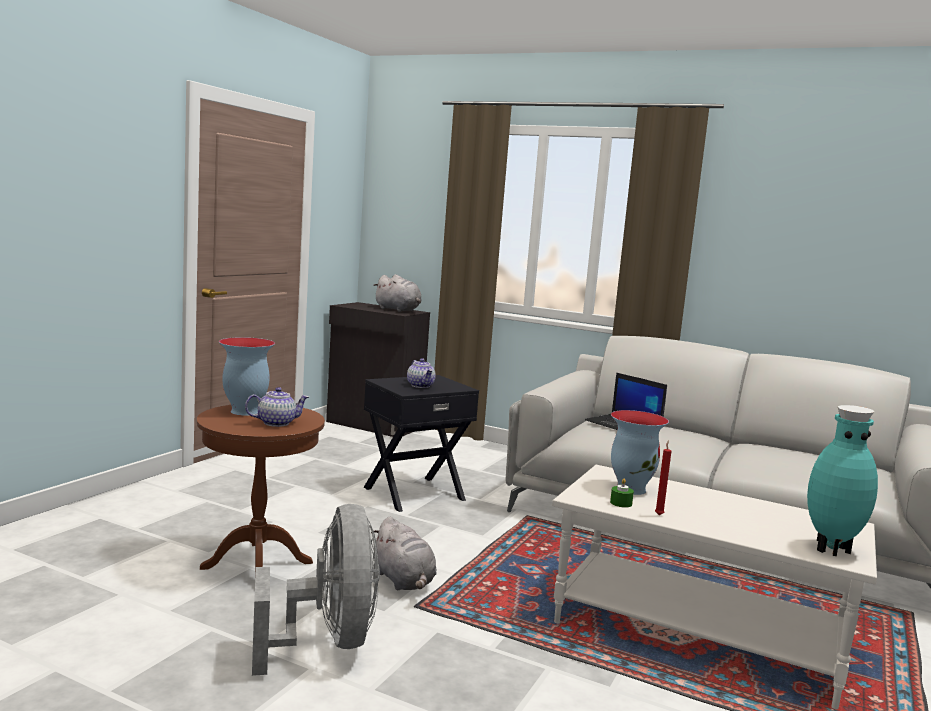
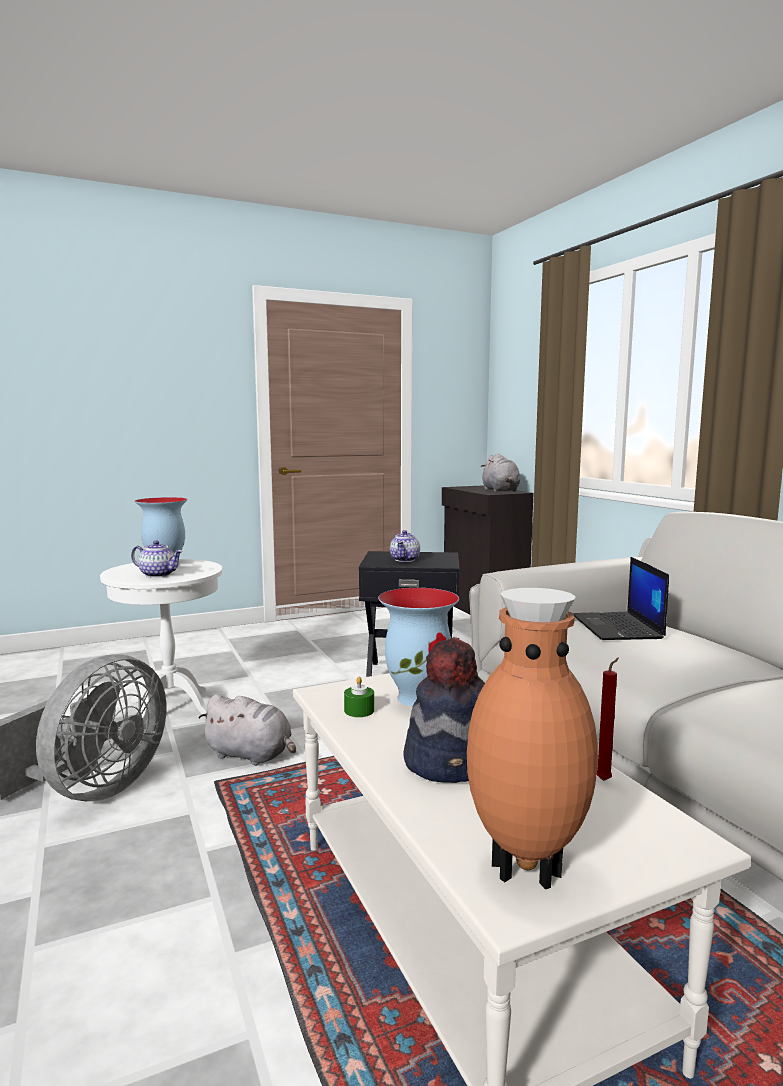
camera: 40 degrees right, 0 degrees up
(257, 565) = (171, 708): brown side table -> white side table
(404, 581) = (251, 755): grey plush toy -> grey plush toy turned 75 degrees counterclockwise
(659, 515) = (371, 736): red candle -> red candle (605, 780)
(720, 517) = (452, 762): none -> hat
(831, 549) = (527, 866): turquoise vase -> brown vase

